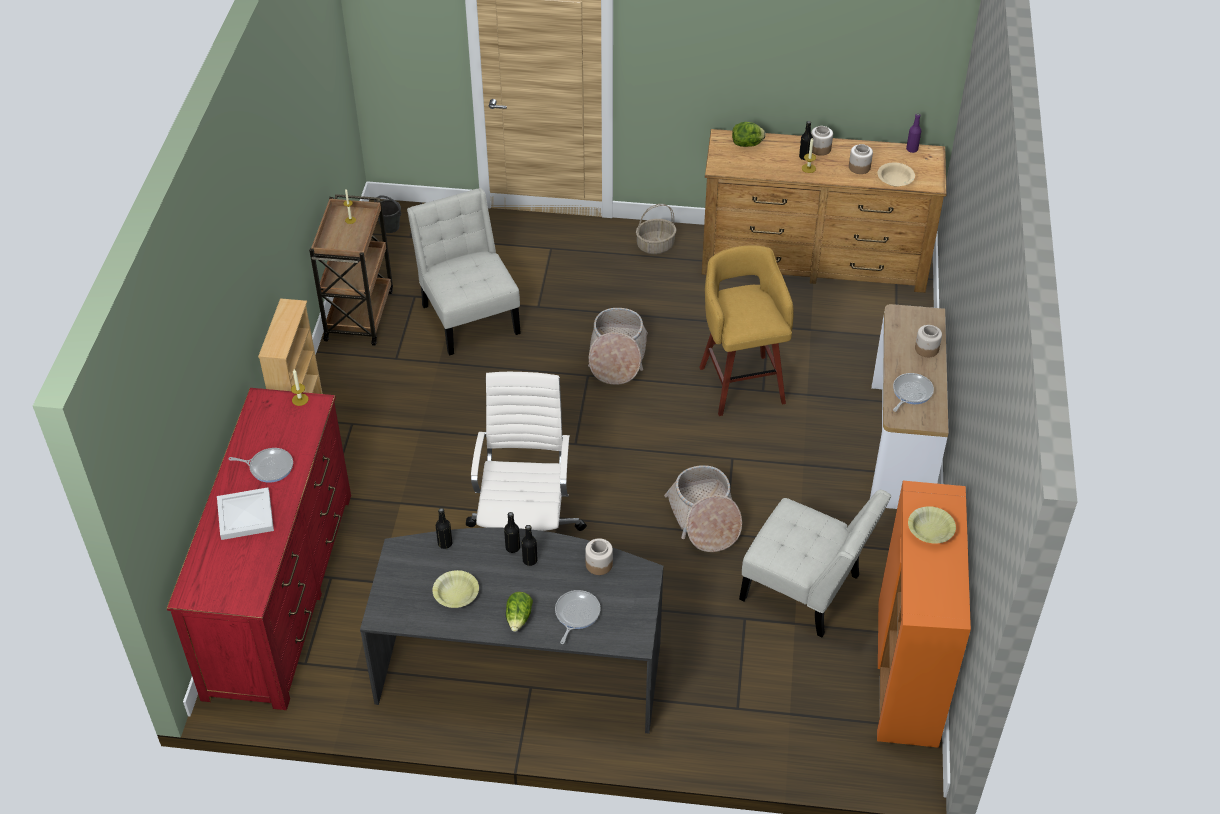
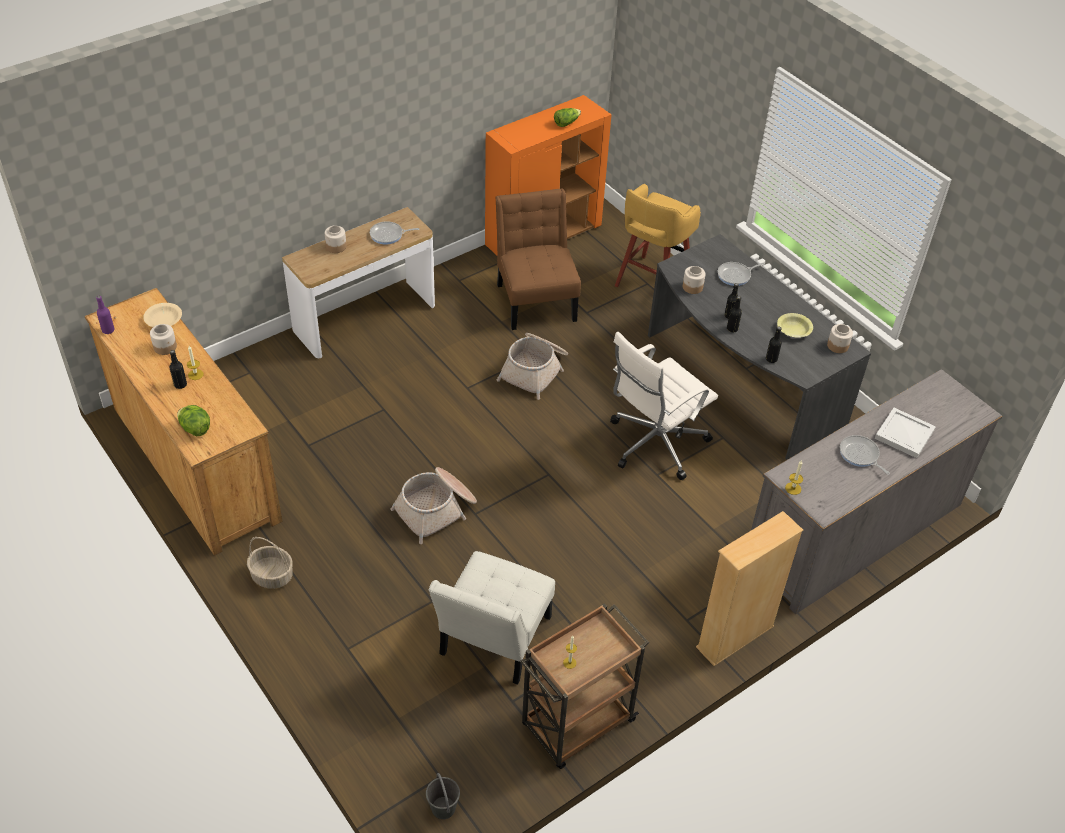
camera: 135 degrees left, 0 degrees up
(280, 592) = (853, 533): red dresser -> grey dresser
(519, 618) = (770, 295): lettuce -> lettuce (566, 123)
(741, 383) = (388, 425): yellow stool -> yellow stool (651, 283)
(806, 591) = (535, 299): white chair -> brown chair
(820, 149) = (159, 382): jar -> jar (838, 346)
(930, 530) = (535, 130): yellow bowl -> none

